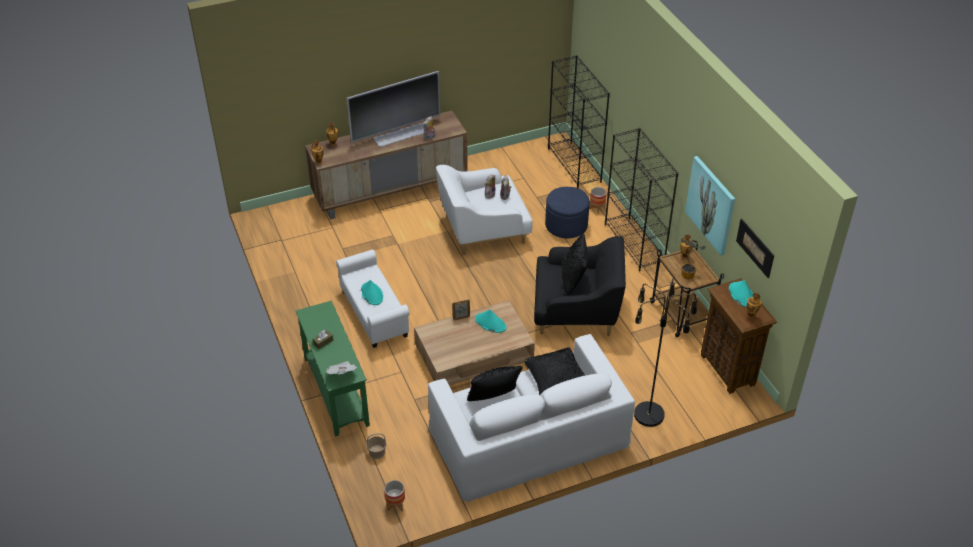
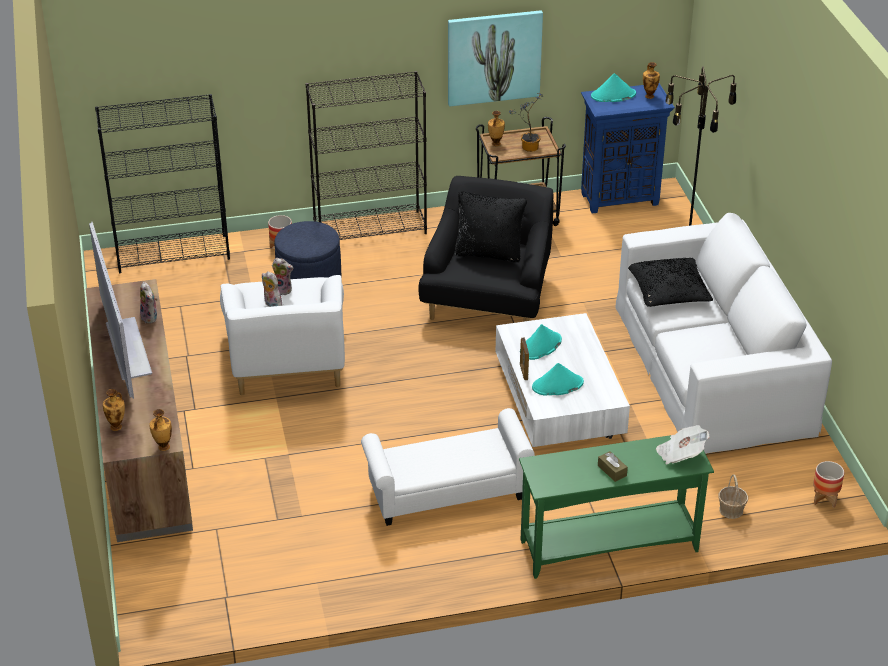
camera: 80 degrees left, 5 degrees down
(371, 294) = (450, 458): turquoise hat -> turquoise hat (557, 385)
(474, 356) = (559, 399): brown coffee table -> white coffee table
(493, 400) = (705, 347): black pillow -> none
(728, 370) = (620, 198): brown cabinet -> blue cabinet
(755, 247) = (593, 37): picture -> none

